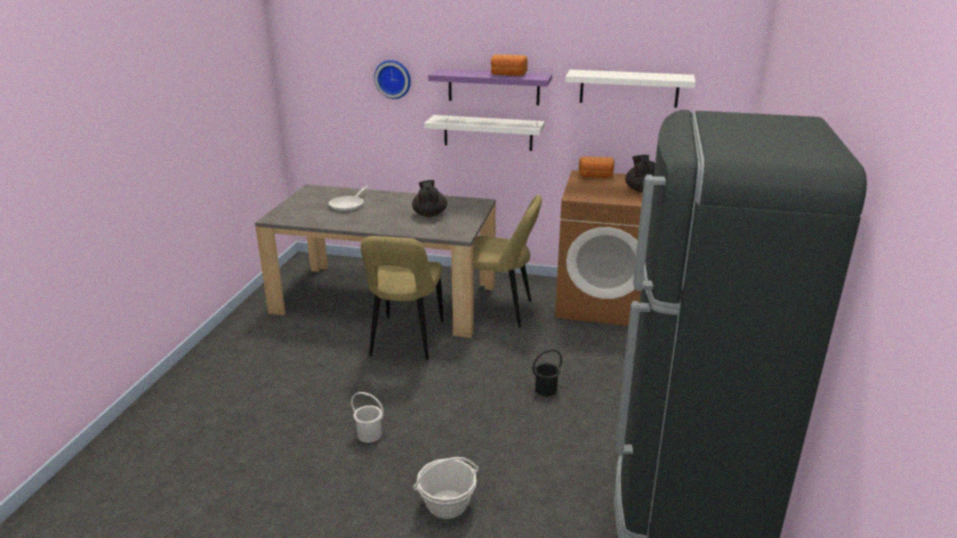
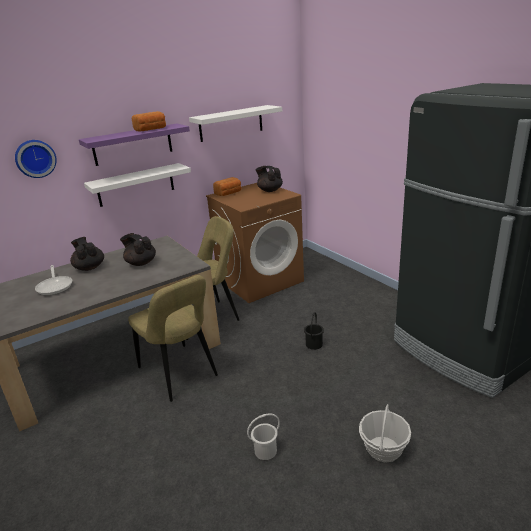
camera: 45 degrees left, 0 degrees up
(392, 200) = (89, 267): none -> black teapot

